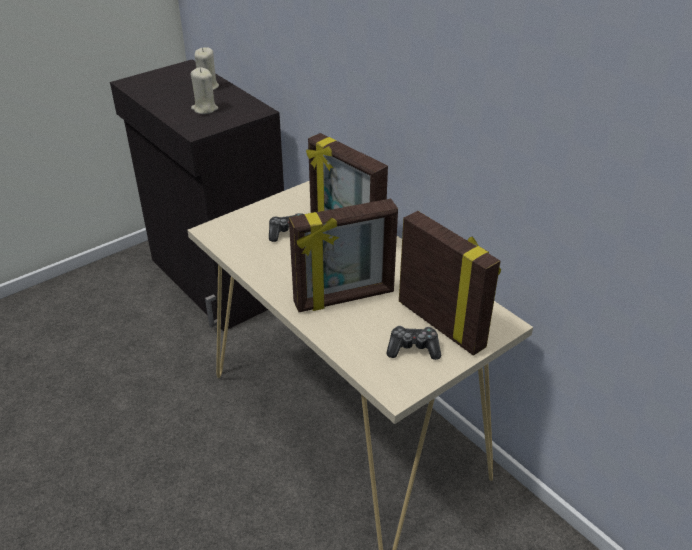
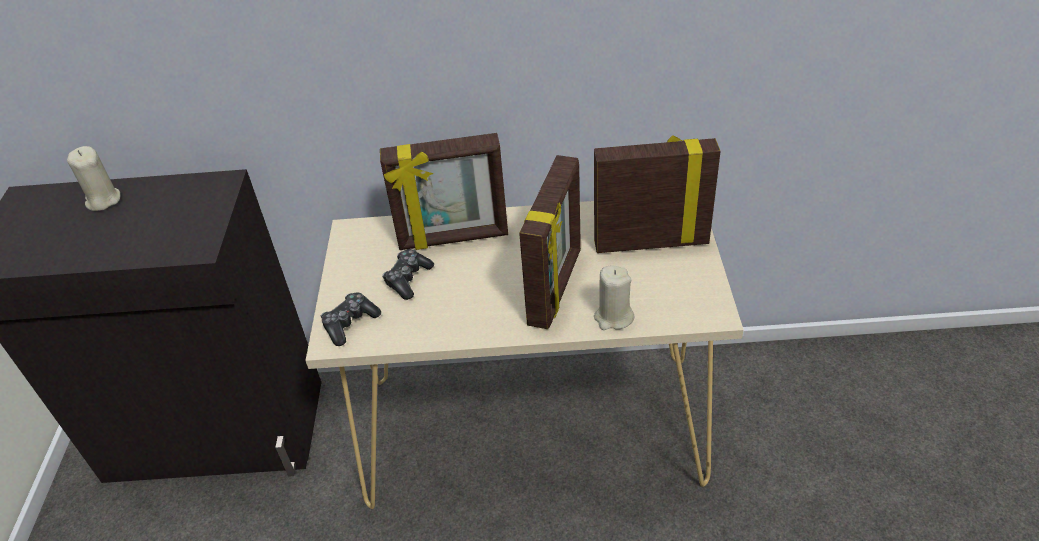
camera: 50 degrees left, 5 degrees up
(205, 109) = (155, 222): beige candle -> beige candle (613, 317)
(413, 349) = (668, 276): game controller -> game controller (350, 324)

